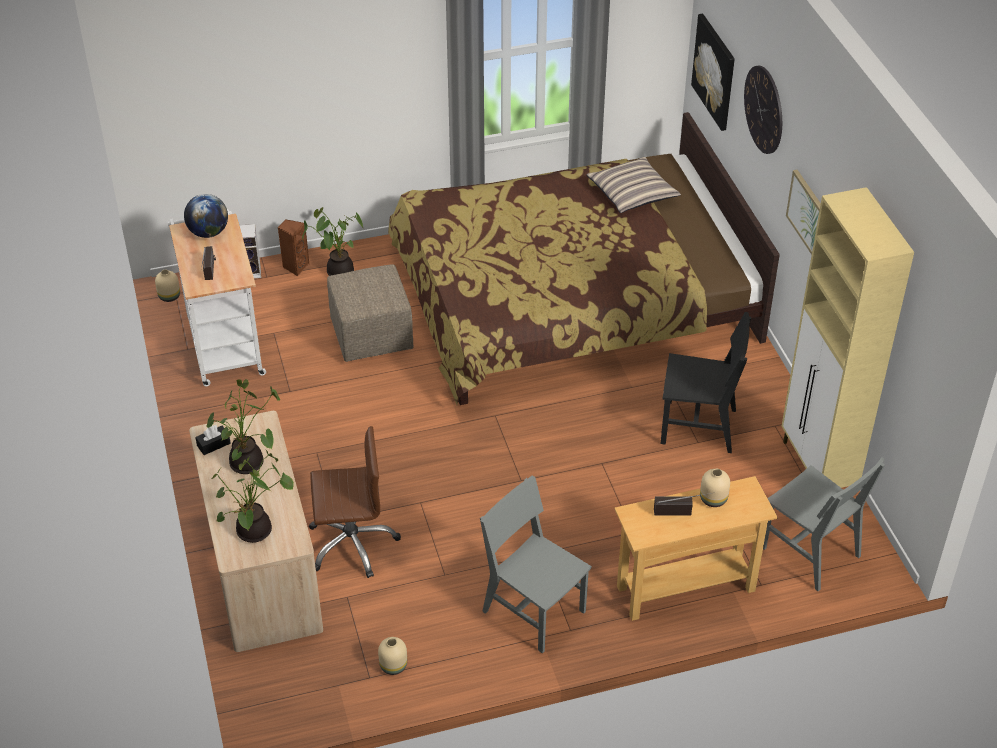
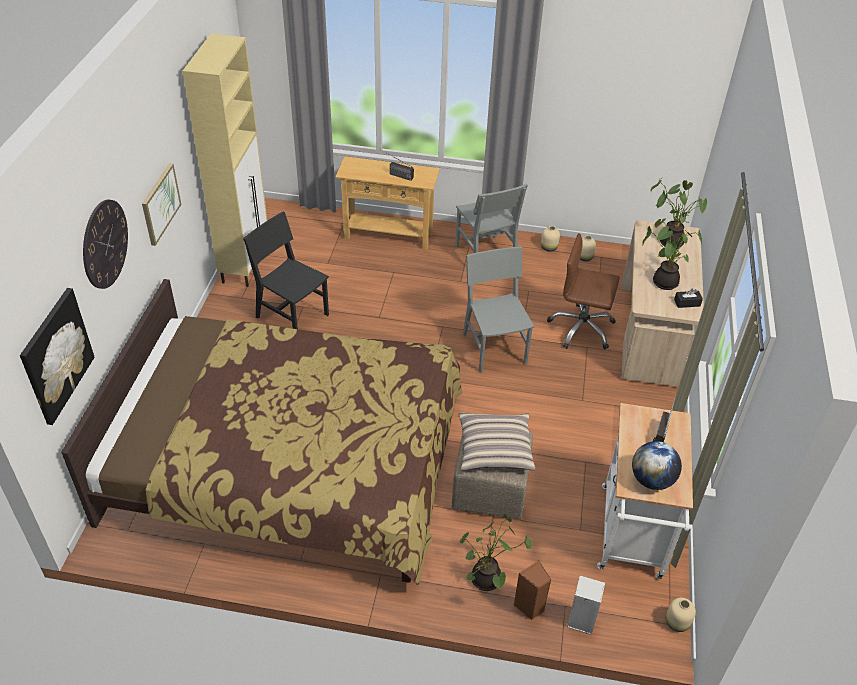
camera: 155 degrees left, 0 degrees up
(632, 193) = (190, 428): pillow -> pillow (495, 448)
(713, 499) = (371, 174): beige vase -> beige vase (548, 248)
(810, 552) = (300, 227): grey chair -> grey chair (494, 348)

